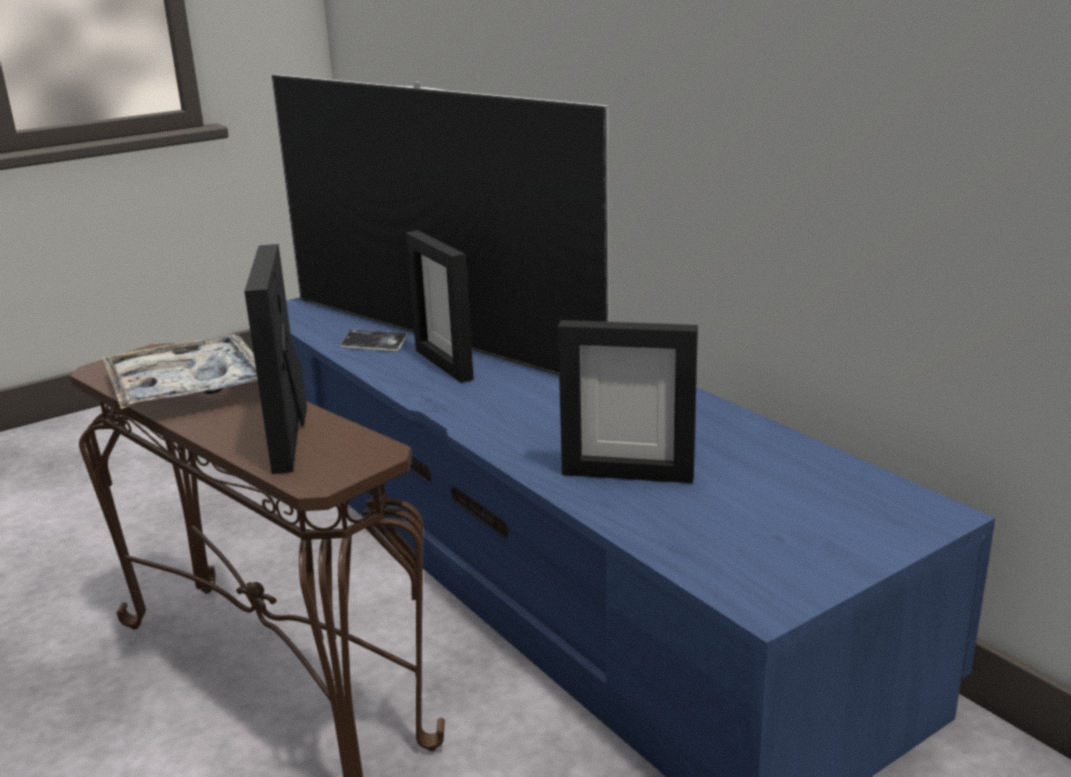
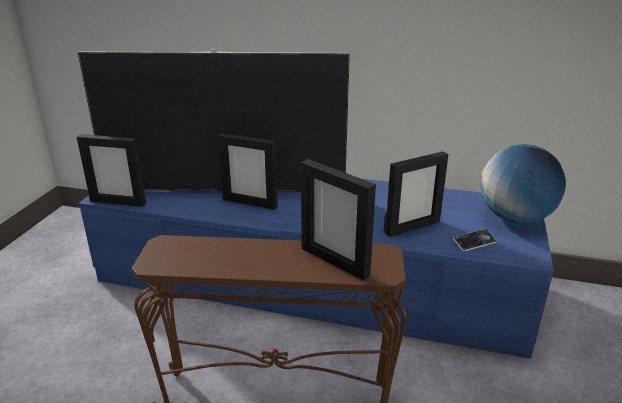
camera: 40 degrees left, 5 degrees up
(188, 388) = (227, 256): tray -> none
(294, 318) = (118, 201): none -> picture frame
(374, 345) = (194, 203): phone -> phone (474, 242)
(861, 528) = (515, 218): none -> globe

